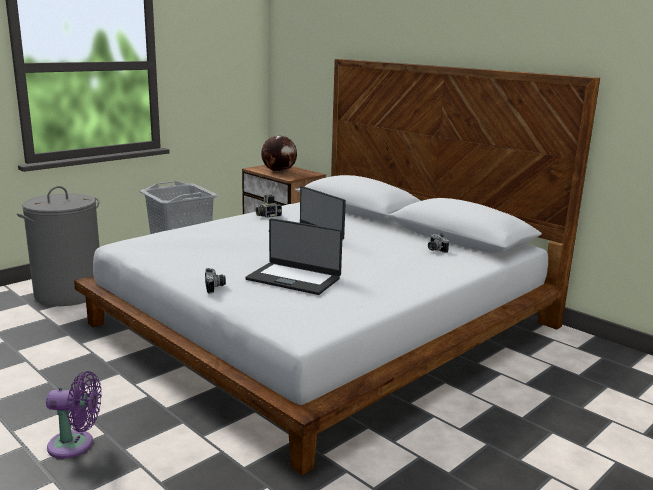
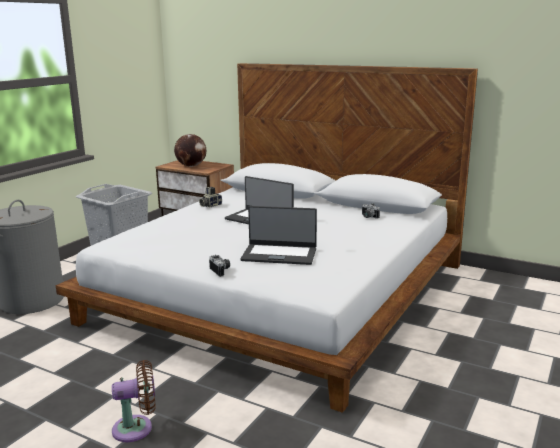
camera: 15 degrees left, 0 degrees up
(75, 445) = (137, 428): purple fan -> brown fan

